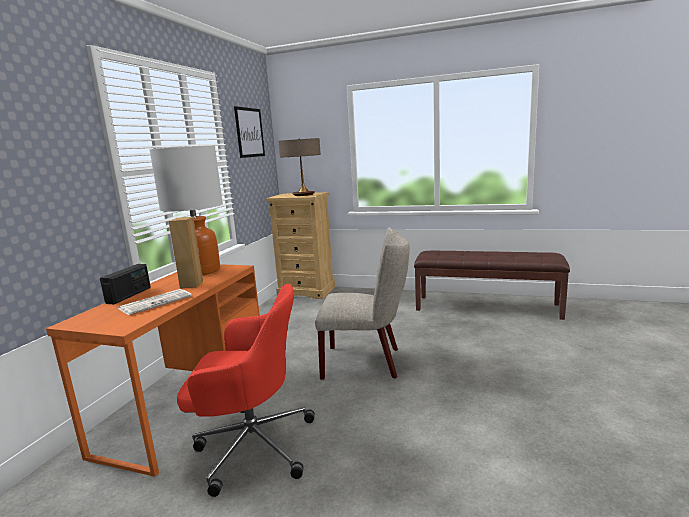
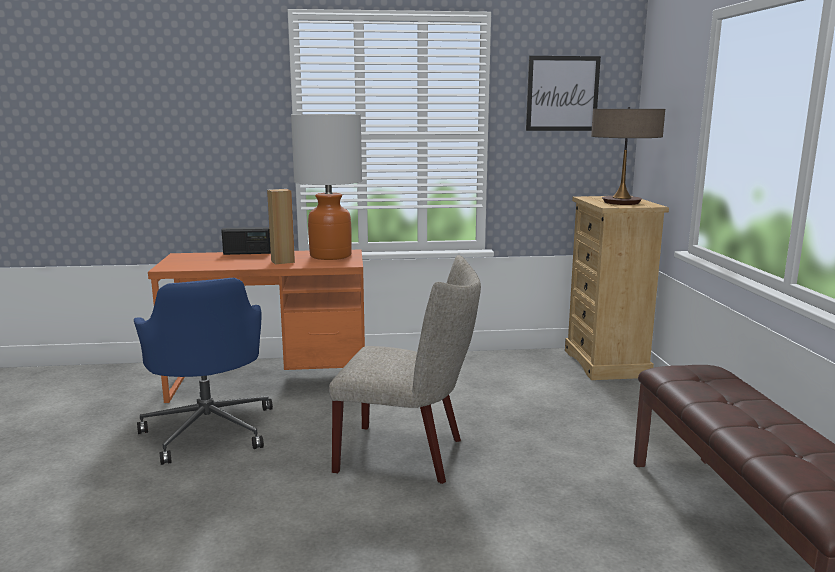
camera: 65 degrees right, 0 degrees up
(156, 302) = (228, 263): newspaper -> none
(252, 445) = (209, 429): red office chair -> blue office chair
(367, 362) = (409, 455): beige chair -> beige chair turned 60 degrees counterclockwise

